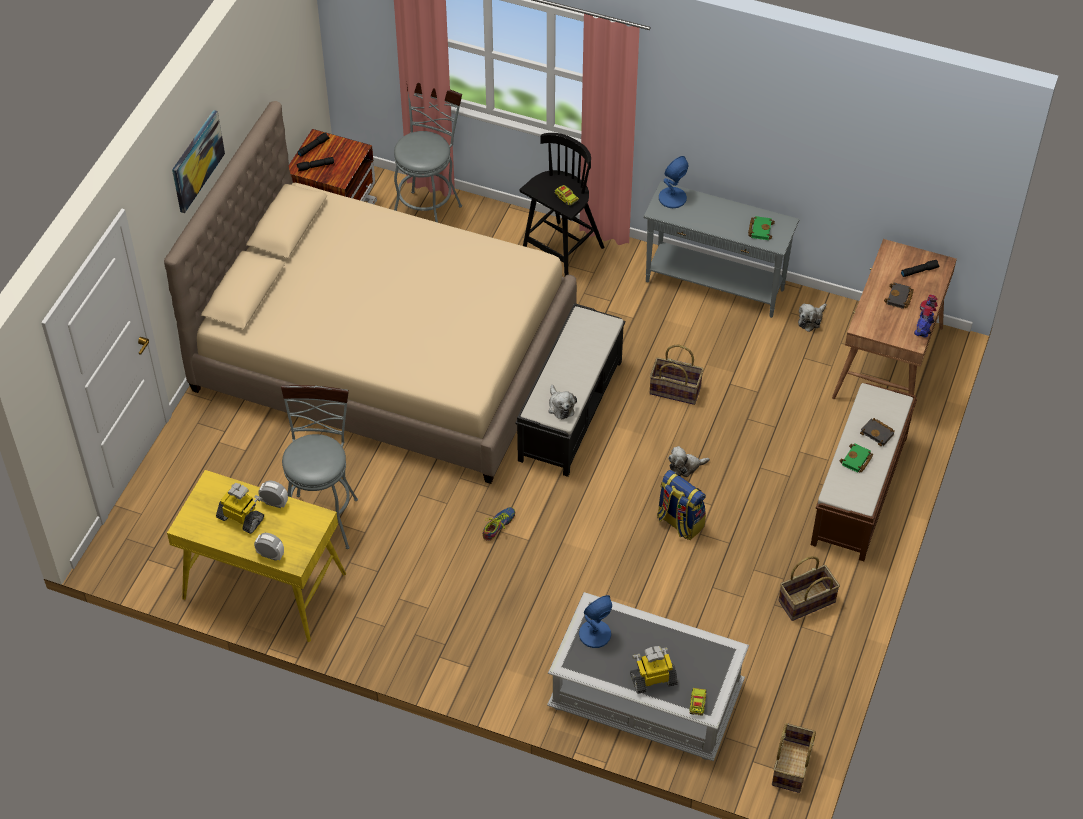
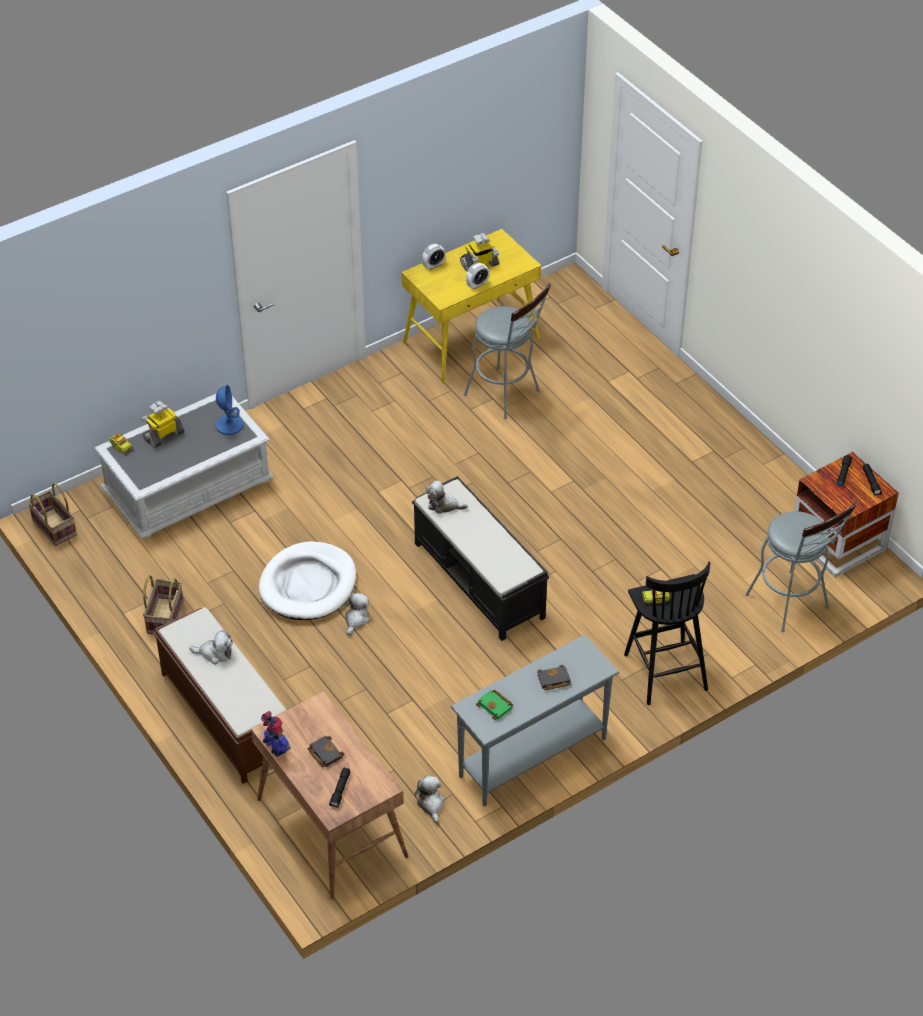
camera: 125 degrees right, 5 degrees down
(197, 161) = (774, 251): picture -> none
(384, 354) = (640, 498): beige bed -> none
(498, 525) = (407, 481): shoe -> none
(653, 679) = (163, 435): toy robot -> toy robot turned 150 degrees counterclockwise
(672, 198) = (589, 666): blue table lamp -> none
(675, 389) = (439, 659): basket -> none
(679, 522) = (308, 585): backpack -> white dog bed
(856, 461) = (215, 653): green book -> plush toy
(878, 433) = (226, 685): black book -> black book (553, 680)

